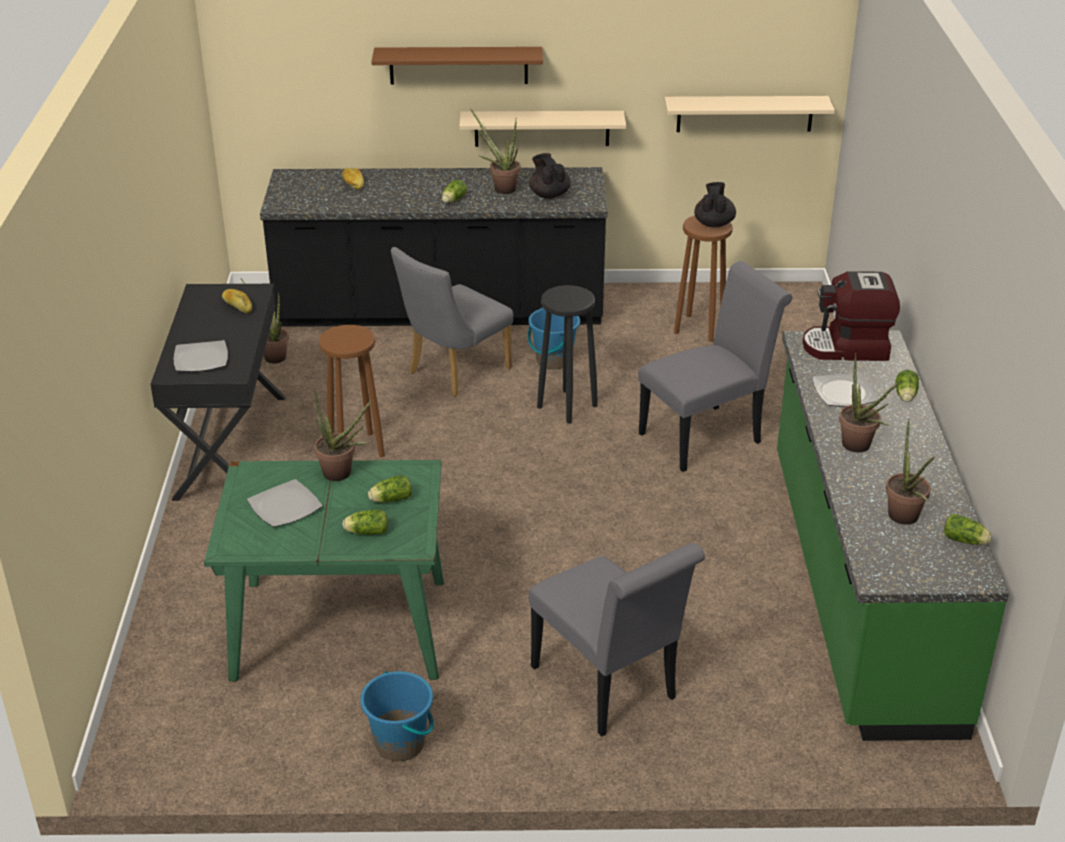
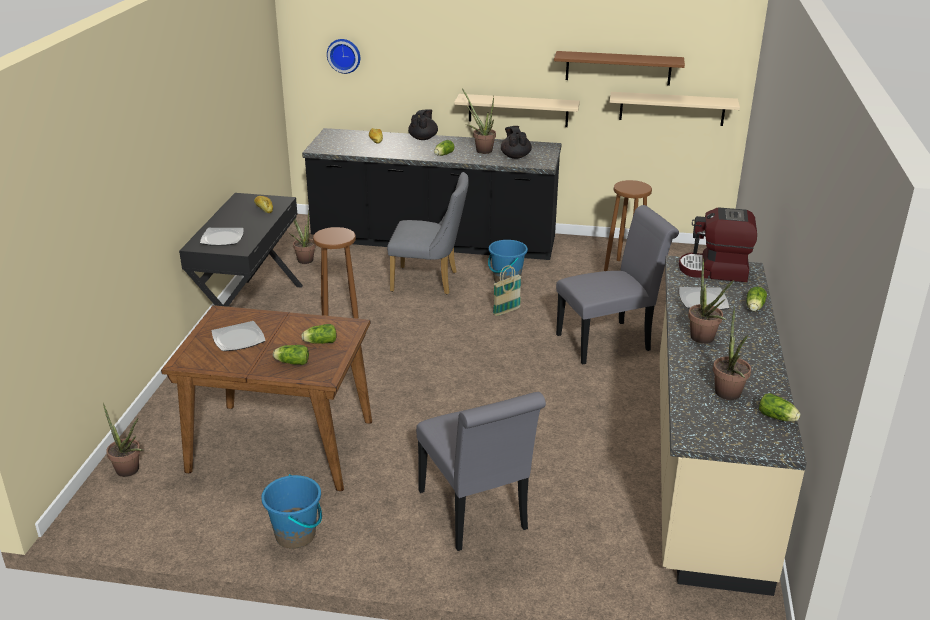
camera: 10 degrees right, 5 degrees down
(298, 70) = (344, 55): none -> wall clock
(338, 629) = (280, 445): green dining table -> brown dining table
(342, 475) = (291, 322): potted plant -> potted plant (130, 472)
(453, 373) = (430, 281): grey chair -> grey chair turned 135 degrees counterclockwise
(458, 65) = (458, 58): brown shelf -> brown shelf (618, 68)
(566, 406) = (506, 311): black stool -> basket
(714, 223) = (638, 186): black teapot -> black teapot (423, 138)
(859, 586) = (704, 463): green counter -> beige counter

